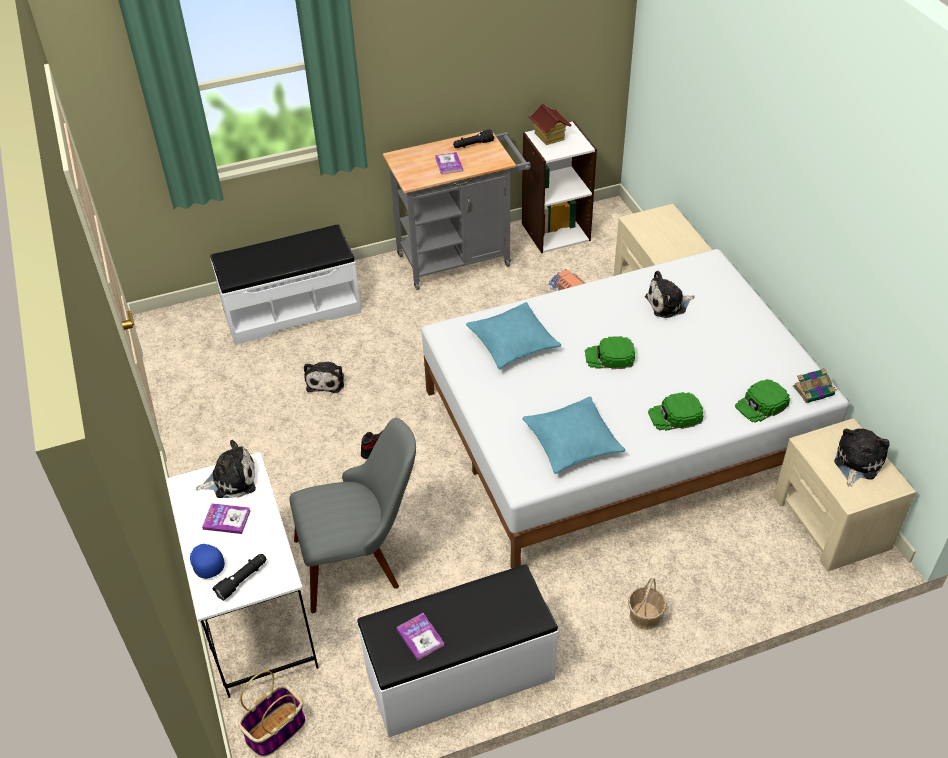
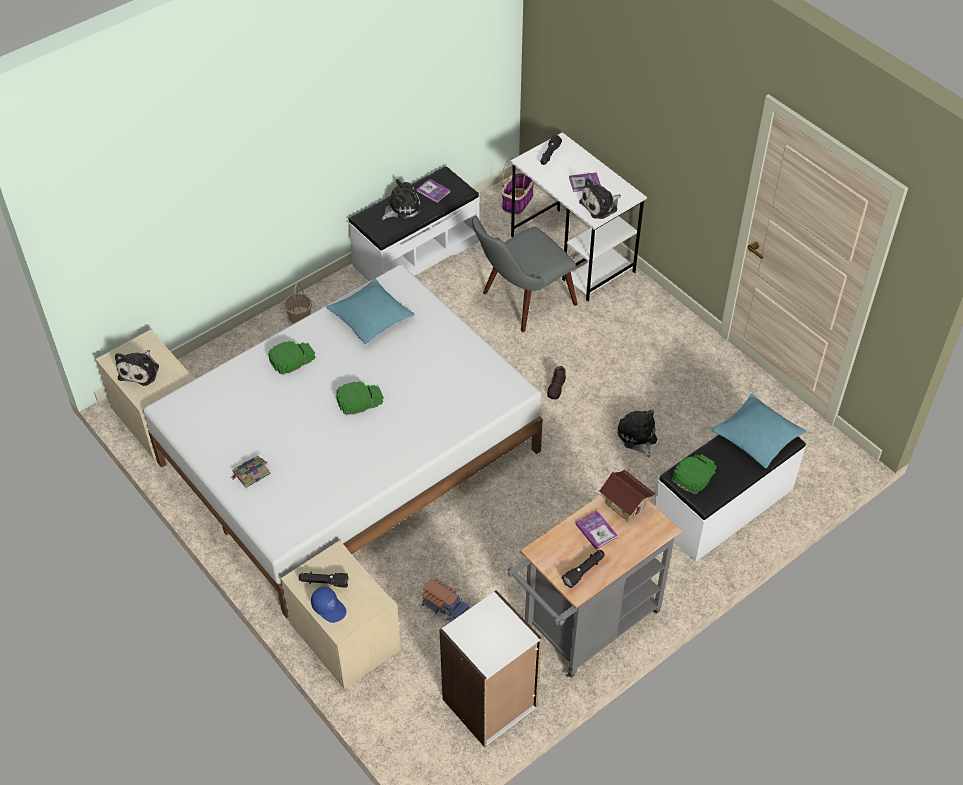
camera: 160 degrees right, 5 degrees up
(206, 563) = (579, 158): blue cap -> blue cap (329, 607)
(513, 343) = (451, 393): turquoise pillow -> turquoise pillow (757, 437)
(549, 136) = (505, 637): toy house -> toy house (625, 505)
(668, 304) = (316, 471): plush toy -> plush toy (401, 208)
(676, 241) = (323, 582): none -> black flashlight
(761, 405) = (220, 385): green cap -> green cap (694, 474)
(814, 390) = (174, 409): book -> book (250, 473)

